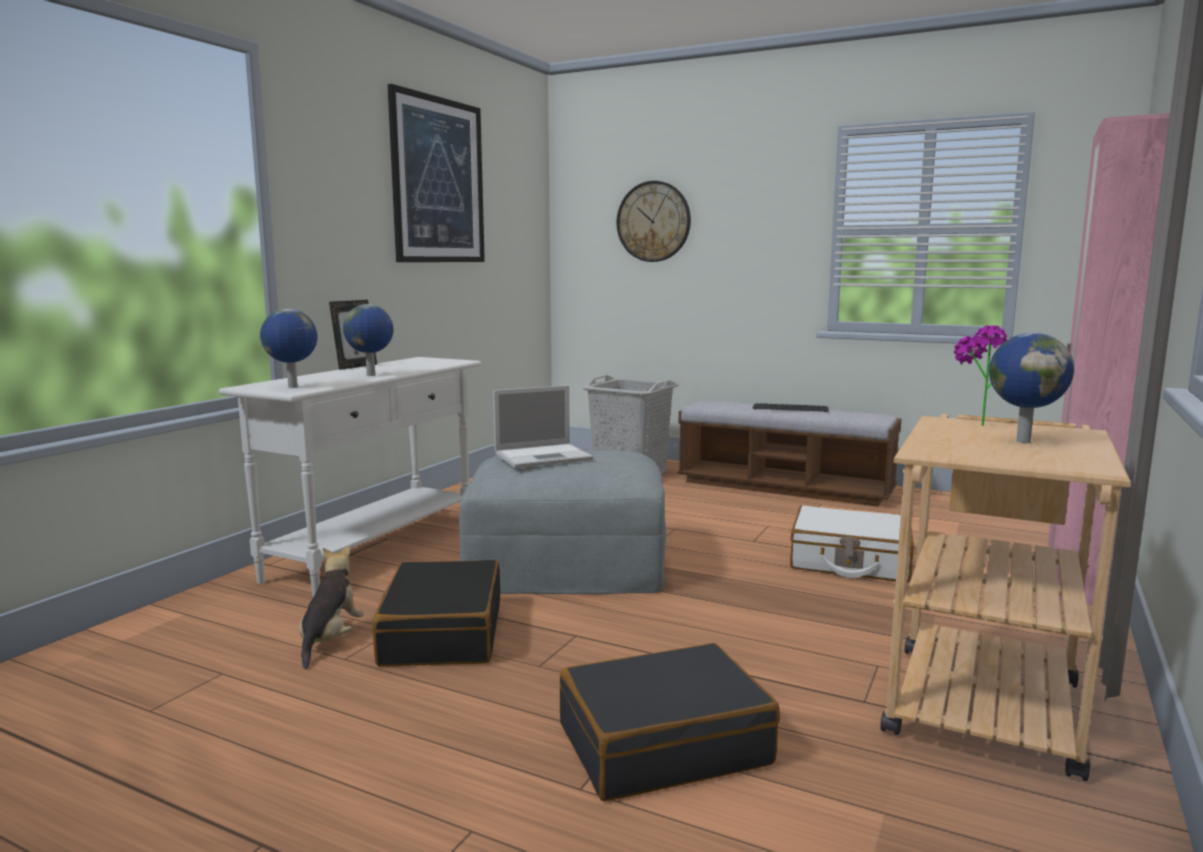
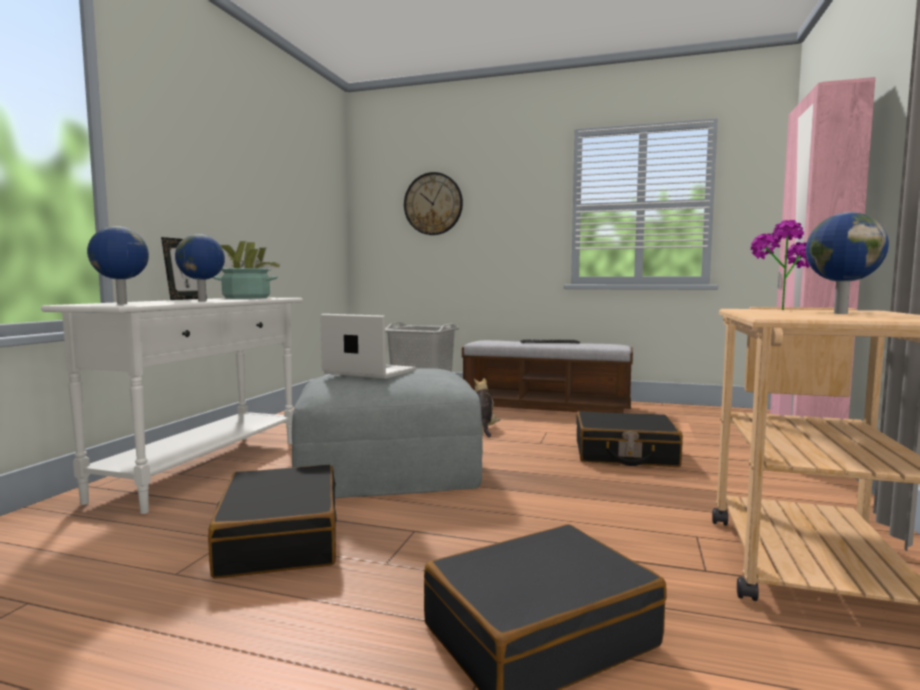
camera: 10 degrees left, 5 degrees down
(330, 640) = (159, 555): plush toy -> plush toy (484, 428)
(419, 362) = (246, 298): none -> potted plant
(438, 181) = (260, 155): picture -> none
(544, 456) = (367, 372): laptop -> laptop turned 120 degrees counterclockwise
(850, 561) = (624, 454): white suitcase -> black suitcase

